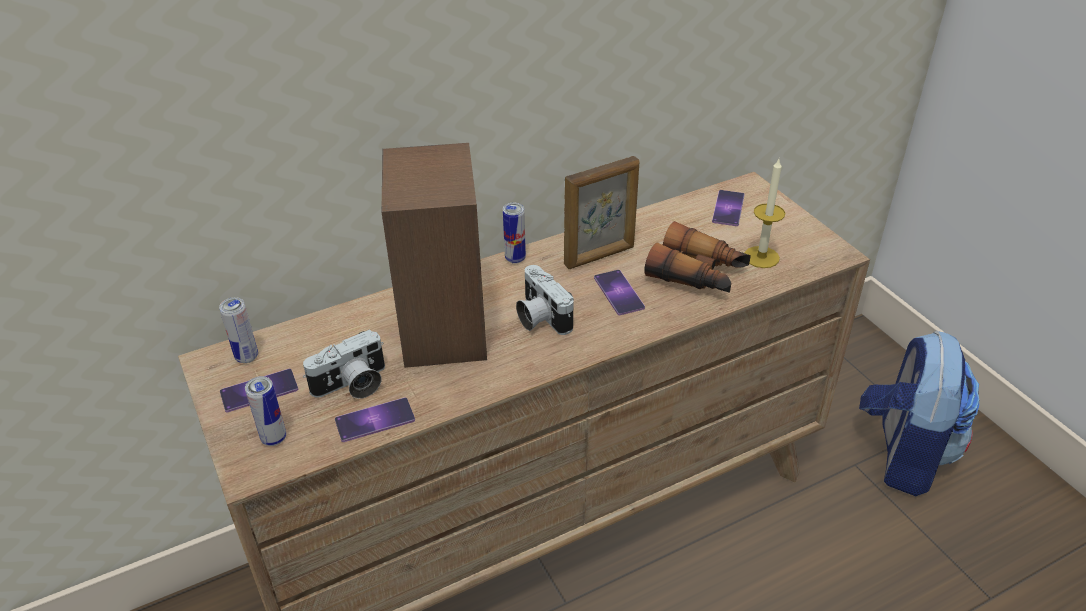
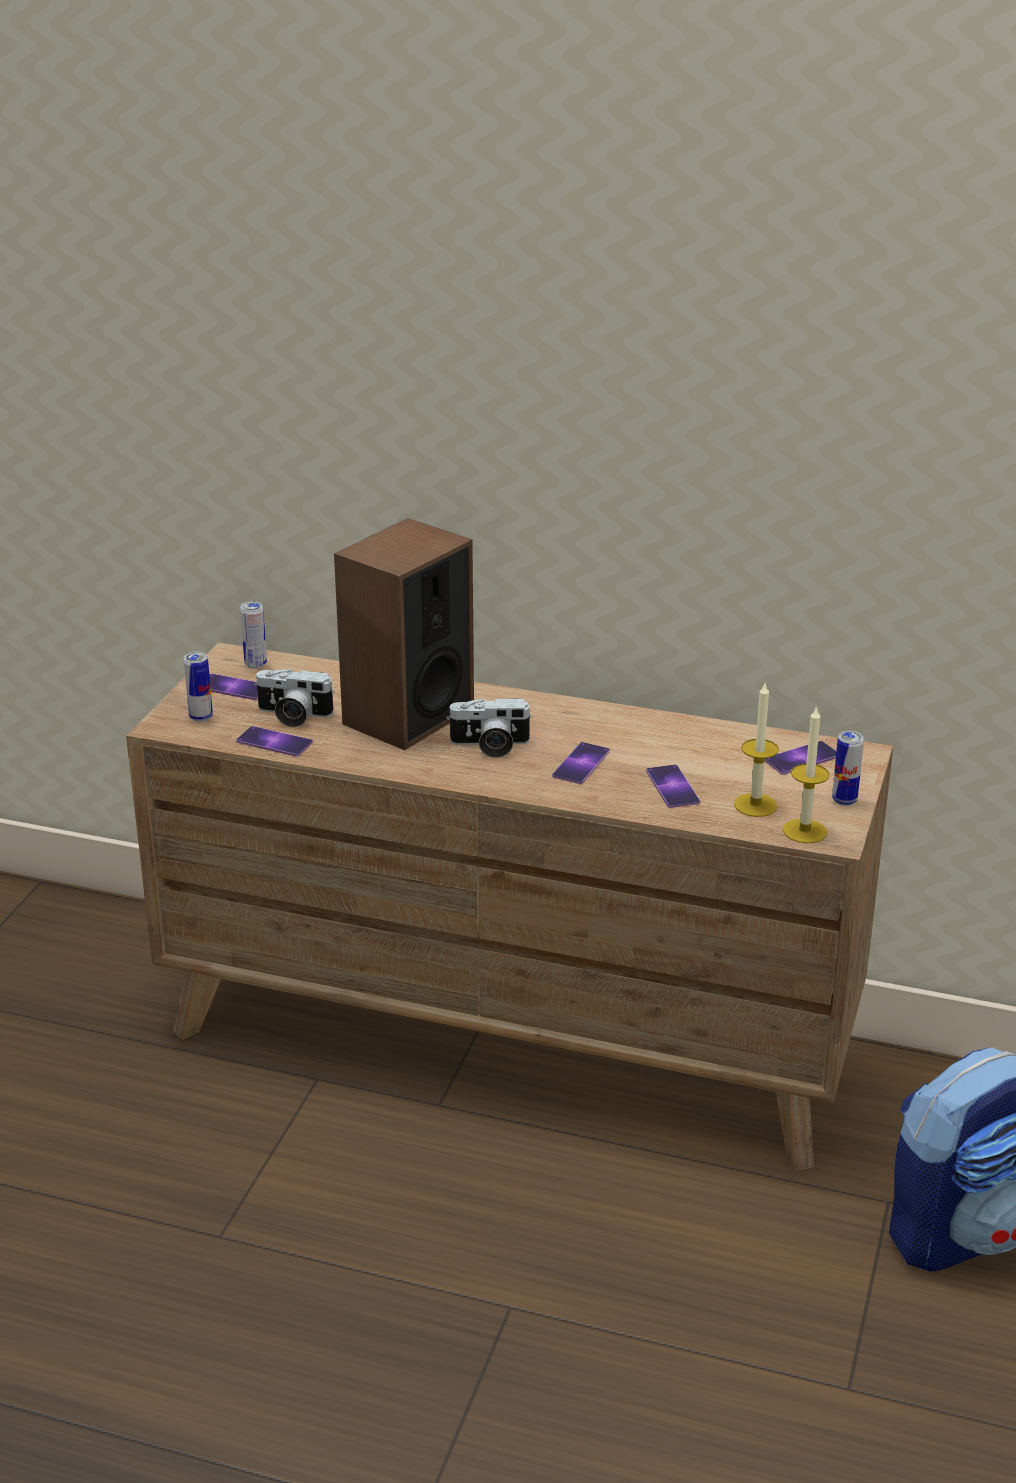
camera: 45 degrees right, 10 degrees down
(515, 258) = (542, 701): can -> can (844, 800)
(539, 317) = (489, 746): camera -> camera turned 105 degrees counterclockwise
(600, 256) = (614, 733): picture frame -> none
(698, 274) = (672, 787): binoculars -> phone
(814, 258) = (804, 831): none -> candle

